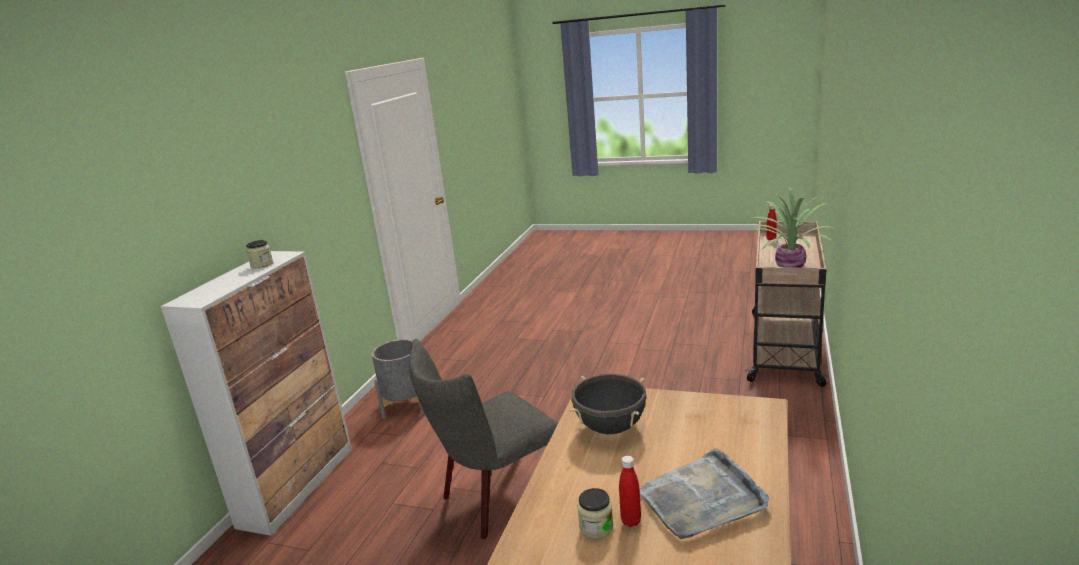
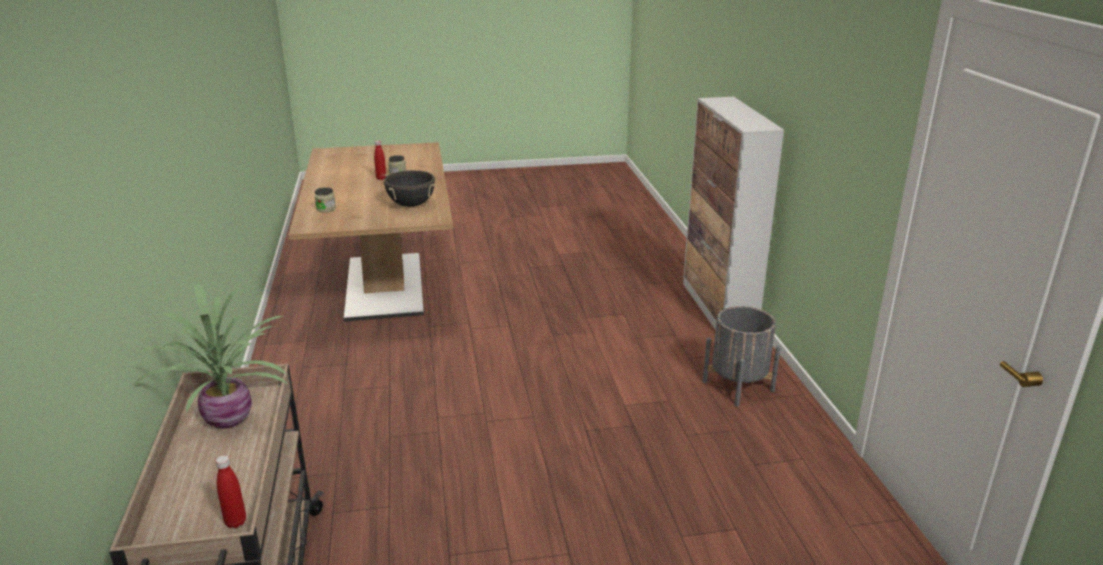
camera: 150 degrees right, 5 degrees up
(262, 264) = (746, 119): jar -> jar (326, 209)
(496, 498) = (542, 332): grey chair -> none
(702, 498) = (346, 188): grey tray -> none

